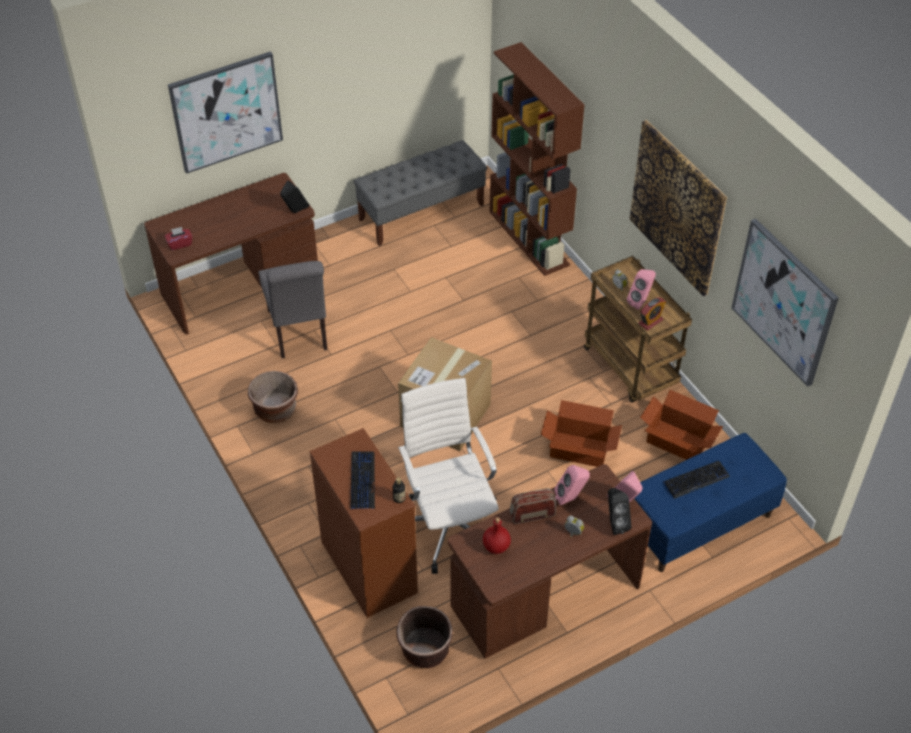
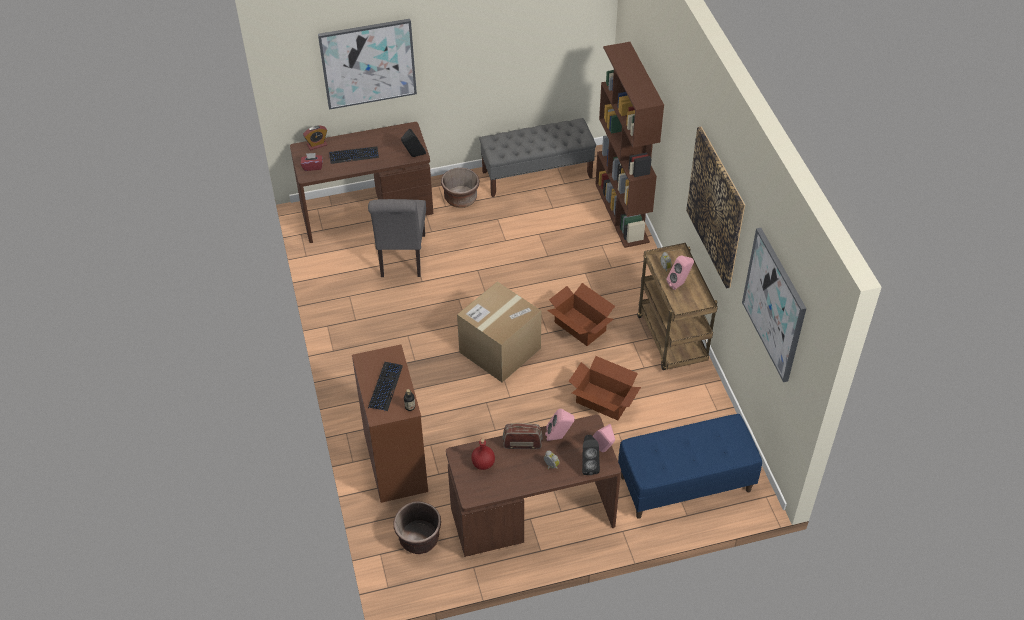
camera: 15 degrees right, 0 degrees up
(275, 410) = (362, 319): brown planter -> brown planter (460, 199)
(449, 524) = (473, 441): white office chair -> none
(650, 322) = (682, 302): alarm clock -> alarm clock (317, 145)
(677, 442) = (691, 412): cardboard box -> cardboard box (580, 327)
(696, 480) = (681, 445): keyboard -> keyboard (354, 155)

